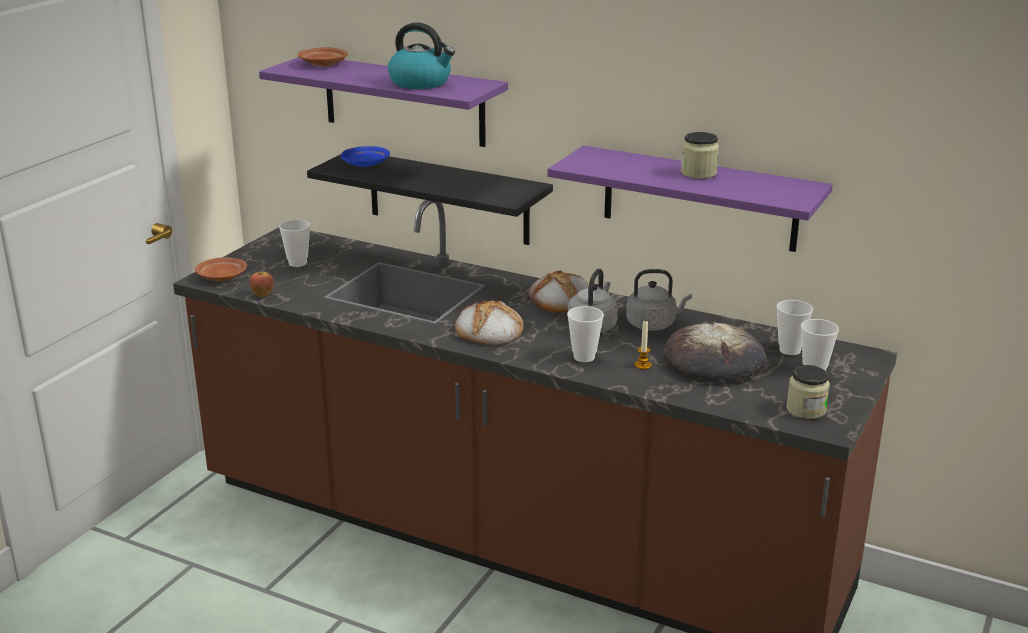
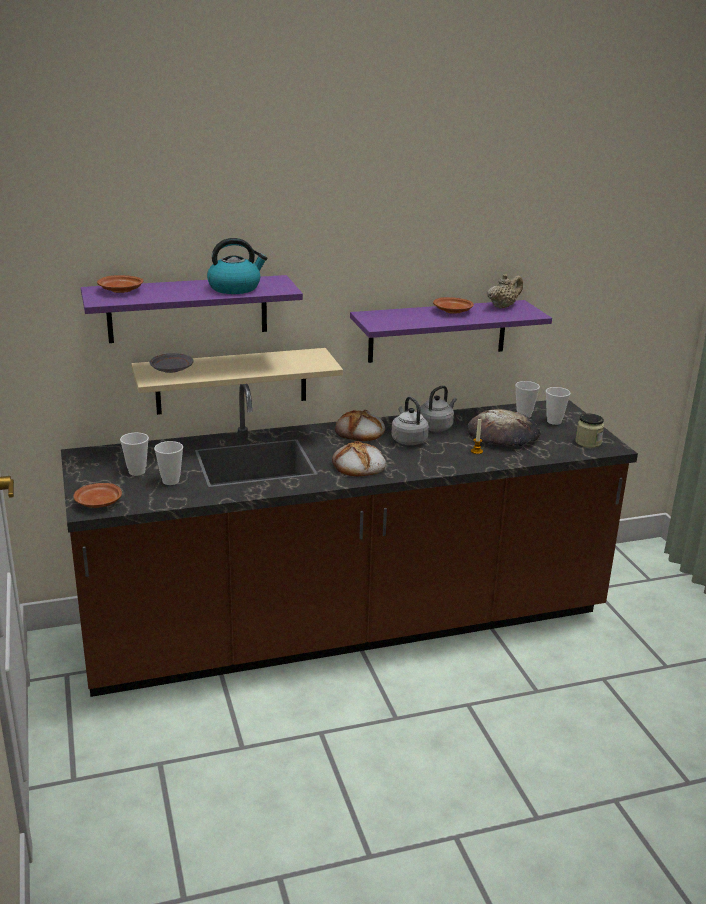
camera: 45 degrees left, 0 degrees up
(262, 295) = (160, 503): apple -> none
(365, 164) = (171, 369): blue plate -> grey plate
(448, 197) = (231, 381): black shelf -> beige shelf
(584, 357) = (440, 459): cup -> cup (170, 481)
(698, 173) = (453, 311): jar -> brown plate
(778, 183) = (503, 306): none -> beige teapot

